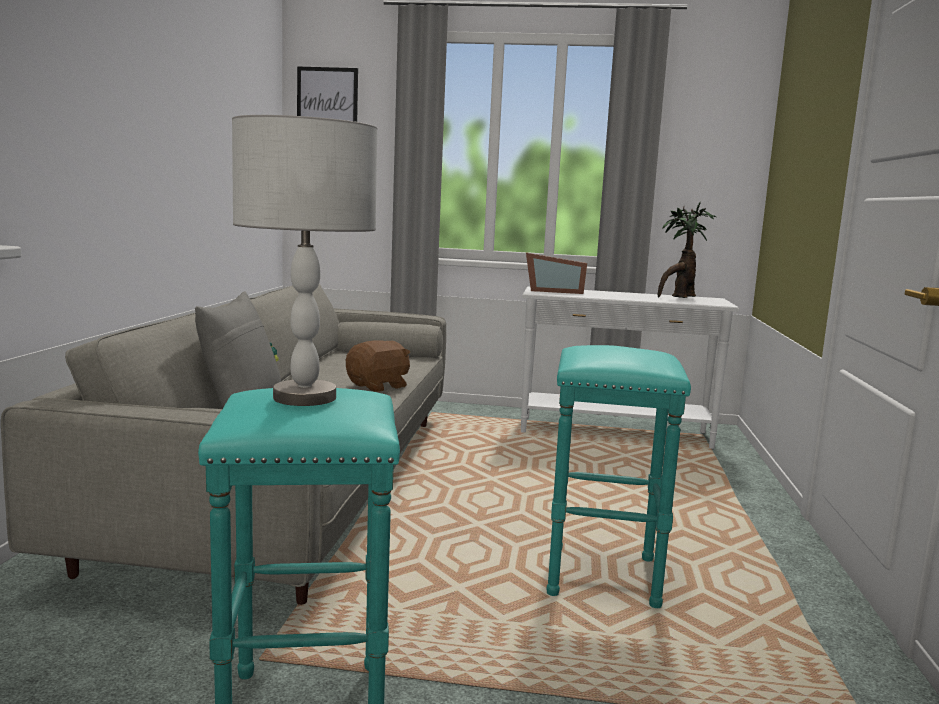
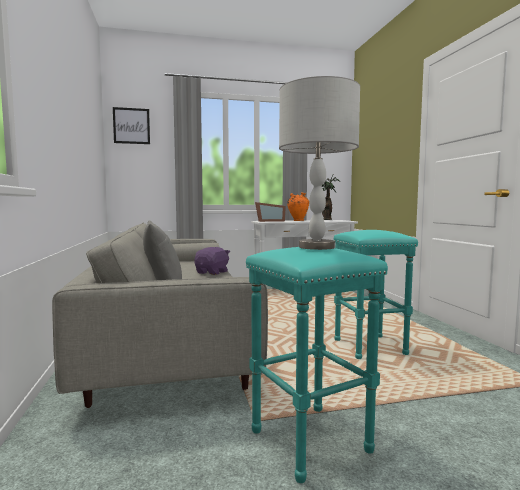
camera: 20 degrees left, 5 degrees down
(379, 386) = (212, 272): brown plush toy -> purple plush toy
(613, 295) = (298, 221): none -> orange vase

